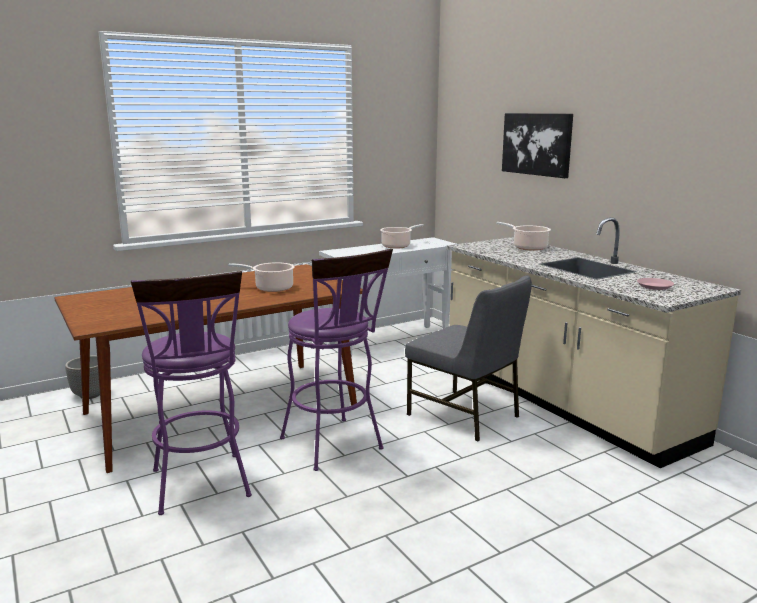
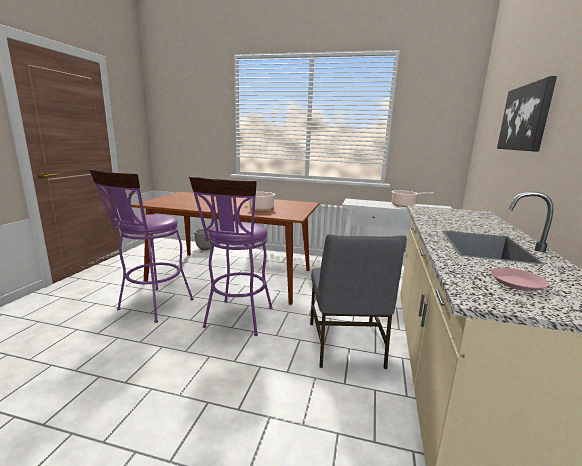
camera: 45 degrees right, 0 degrees up
(528, 247) = (476, 219): cooking pot -> none

